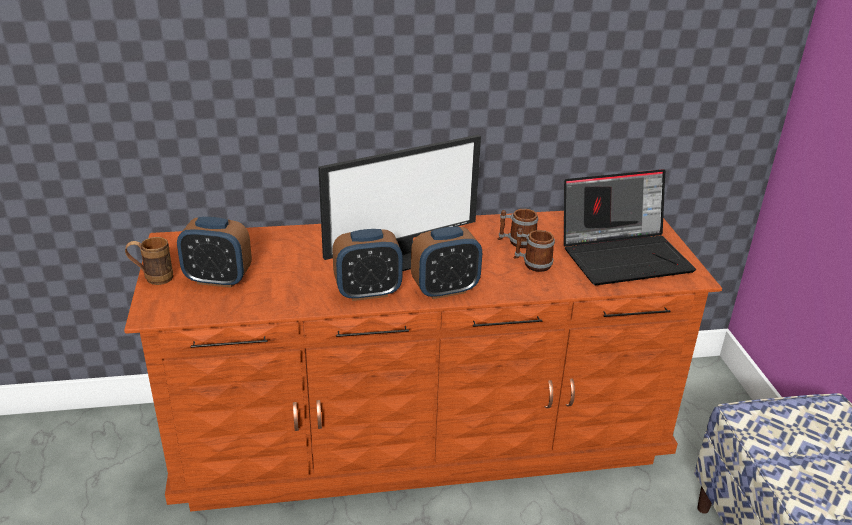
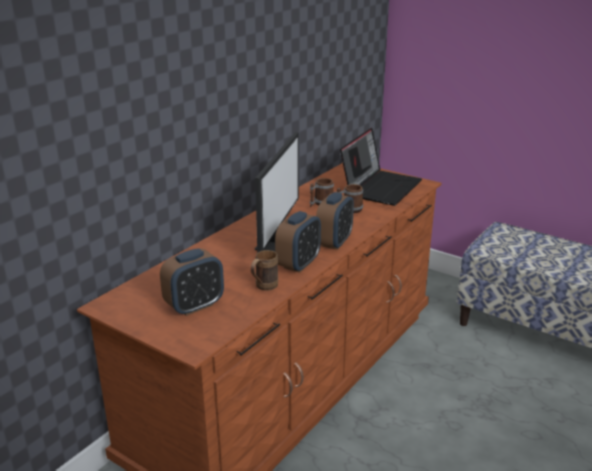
camera: 45 degrees left, 5 degrees down
(152, 278) = (146, 330): brown mug -> brown mug (263, 287)

